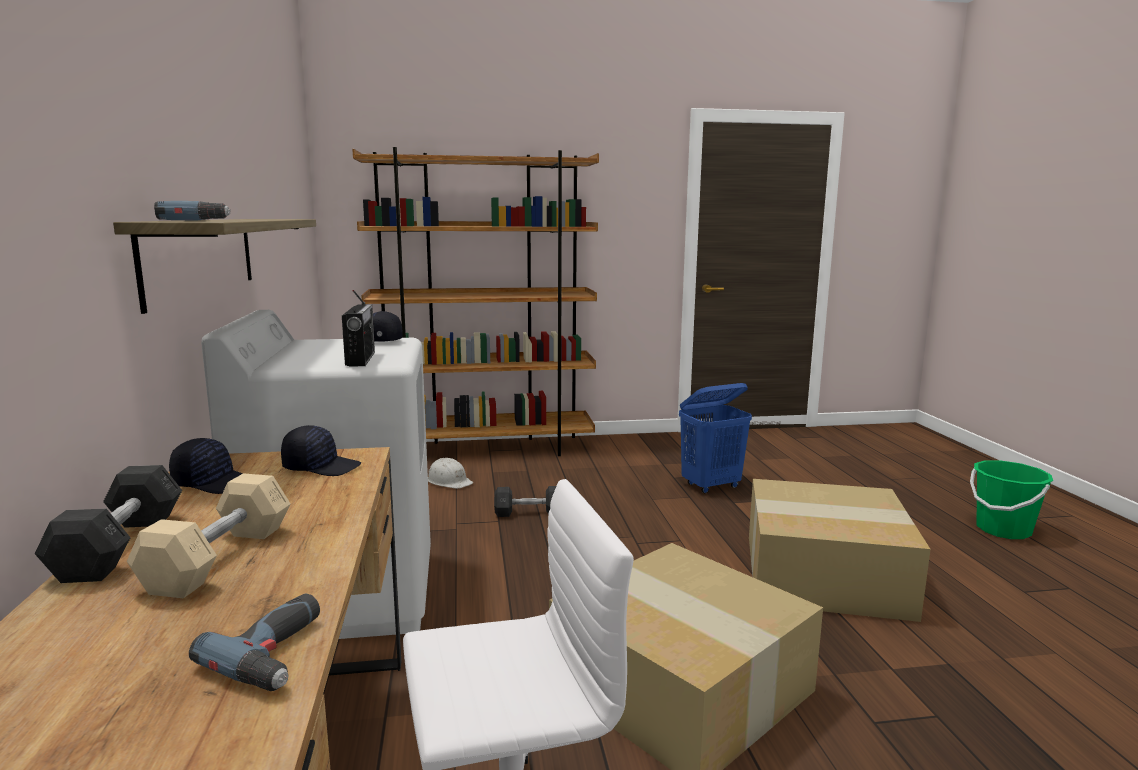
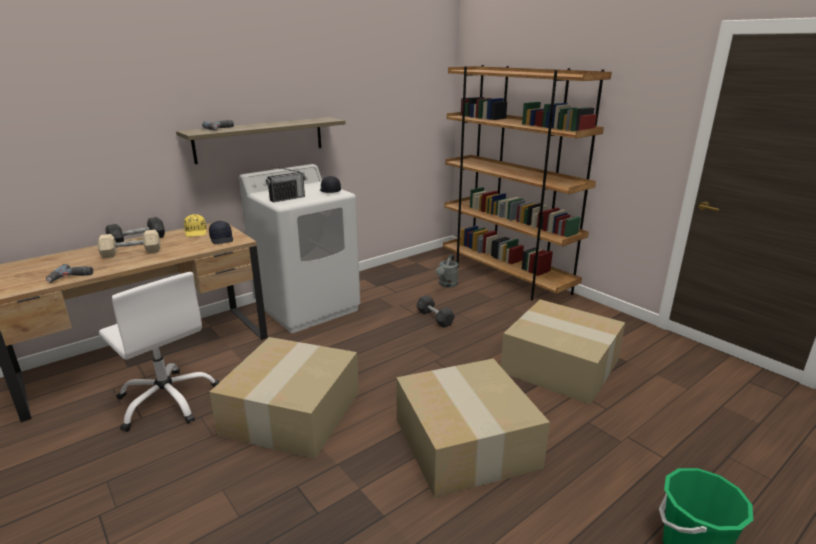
camera: 60 degrees right, 10 degrees up
(214, 482) = (196, 232): black cap -> yellow cap
(449, 481) = (447, 285): white hard hat -> grey watering can
(711, 486) = (562, 365): blue laundry basket -> cardboard box

